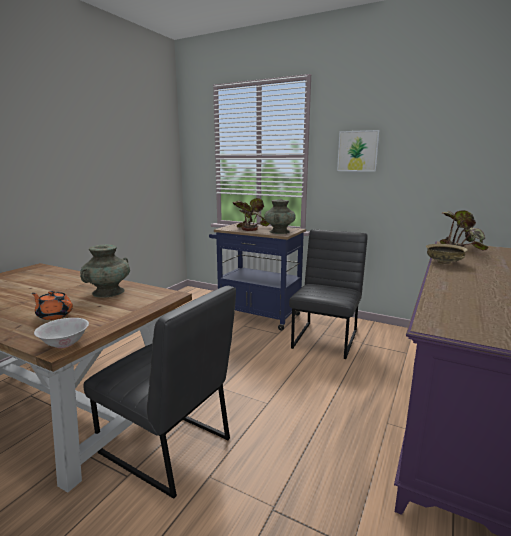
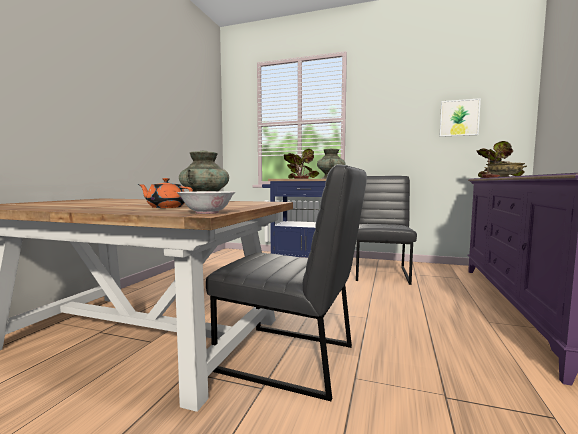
camera: 10 degrees left, 10 degrees down
(357, 151) = (390, 112): picture -> picture (459, 118)

